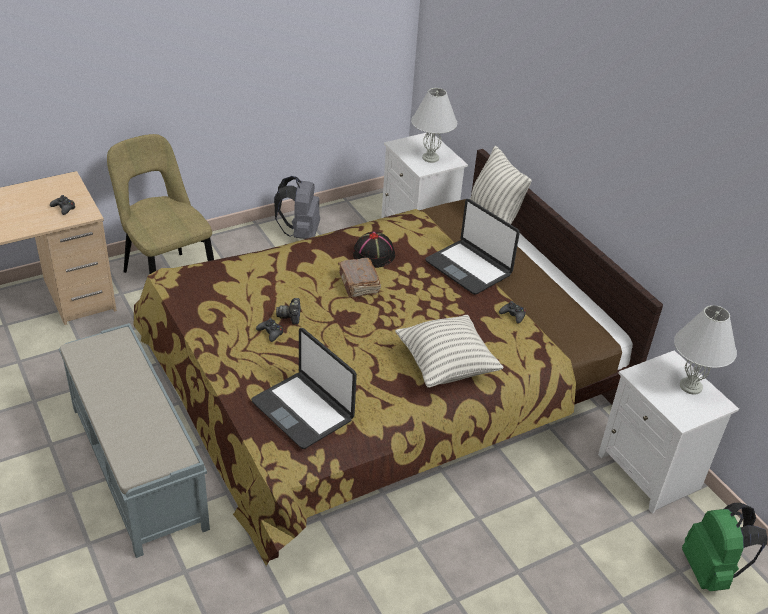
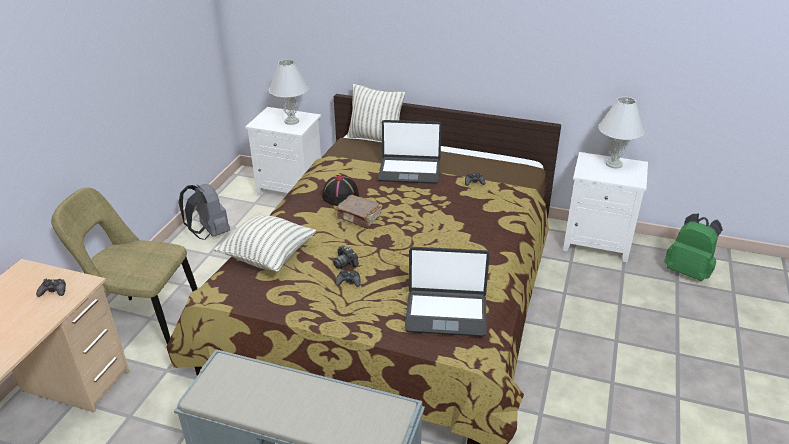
camera: 40 degrees left, 5 degrees down
(446, 367) = (484, 232): pillow -> pillow (268, 257)

